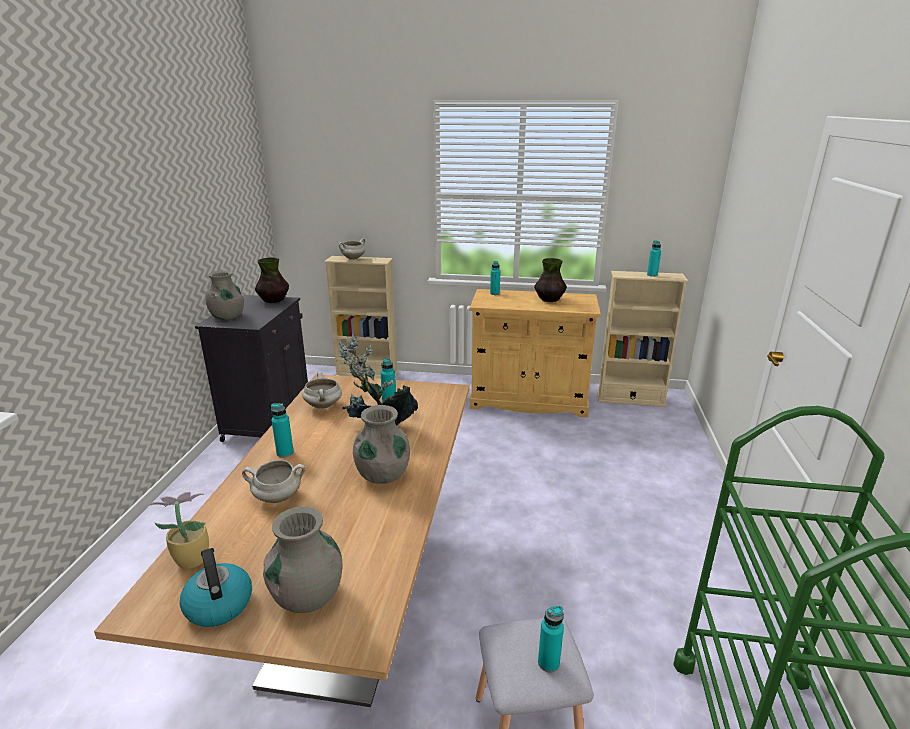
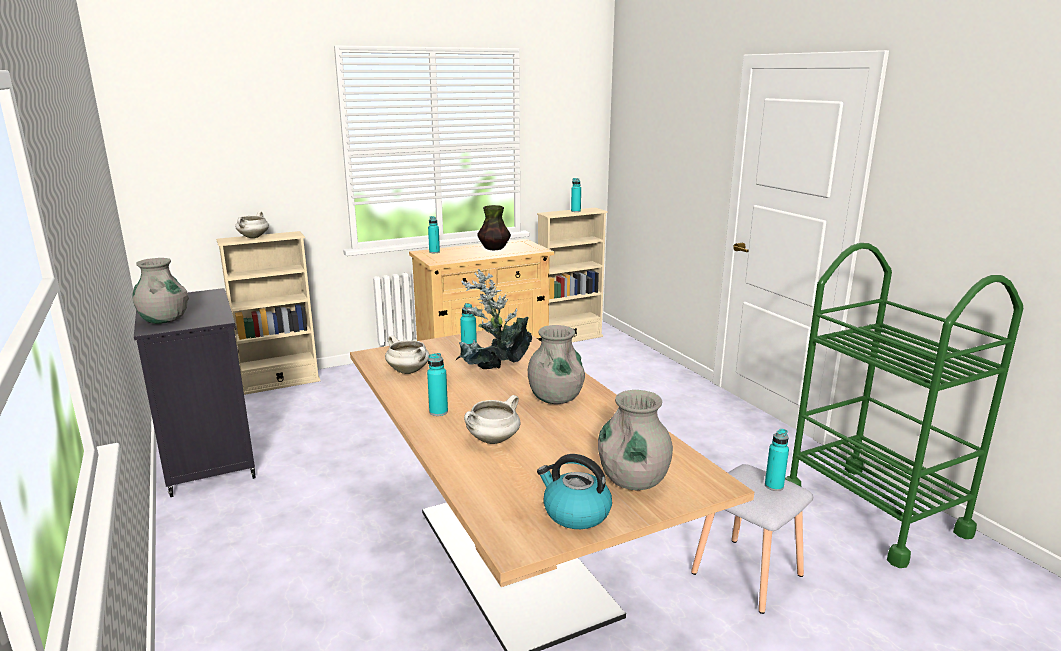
camera: 35 degrees left, 5 degrees down
(190, 559) = (495, 501): potted plant -> none
(274, 300) = (196, 296): vase -> none

